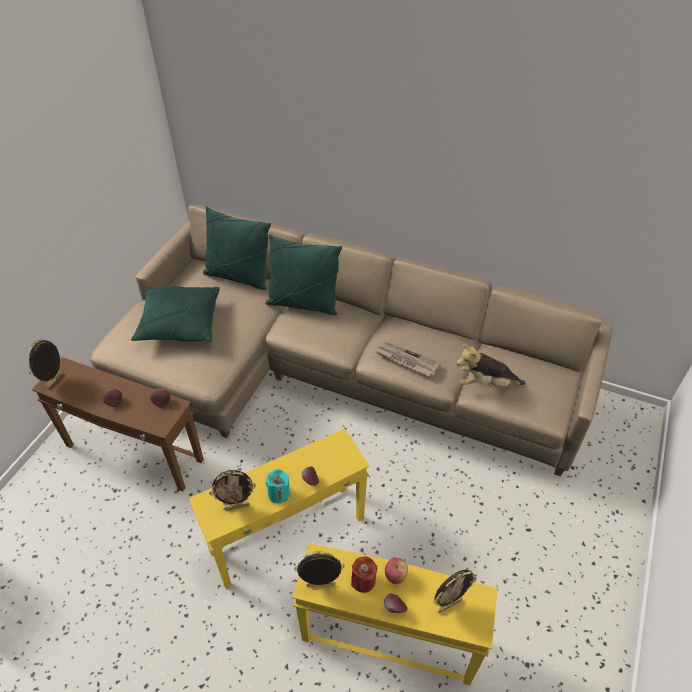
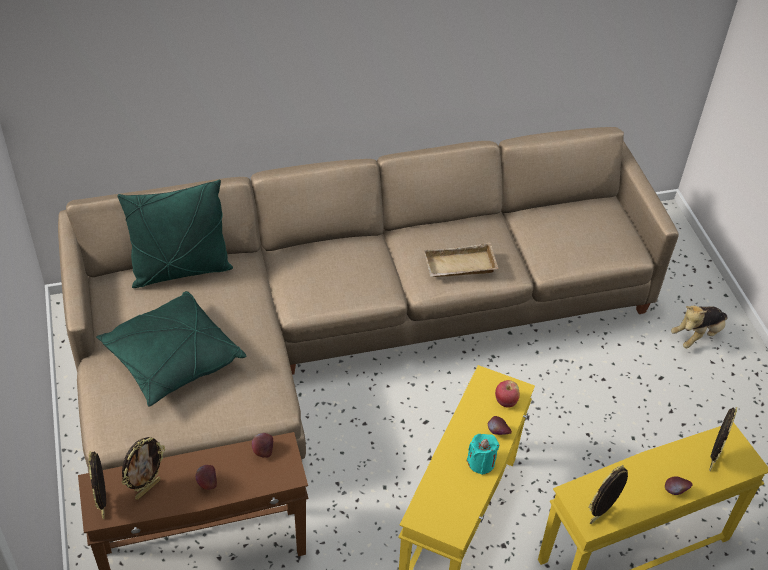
camera: 40 degrees left, 0 degrees up
(237, 506) = (455, 500): picture frame -> picture frame (147, 488)
(303, 304) = (291, 263): green pillow -> none
(363, 580) = (629, 487): red candle -> none
(395, 576) = (650, 465): apple -> apple (505, 402)
(406, 360) = (459, 267): newspaper -> beige tray
(485, 383) = (552, 250): plush toy -> plush toy (697, 335)

